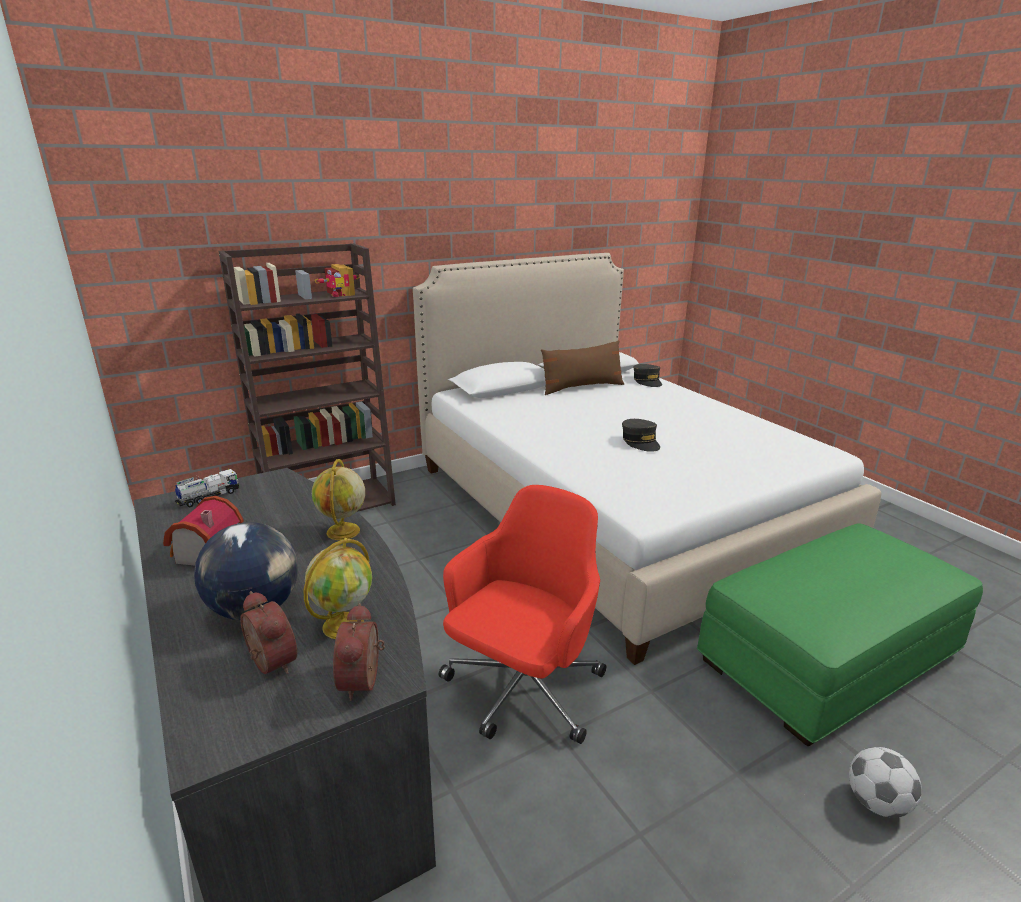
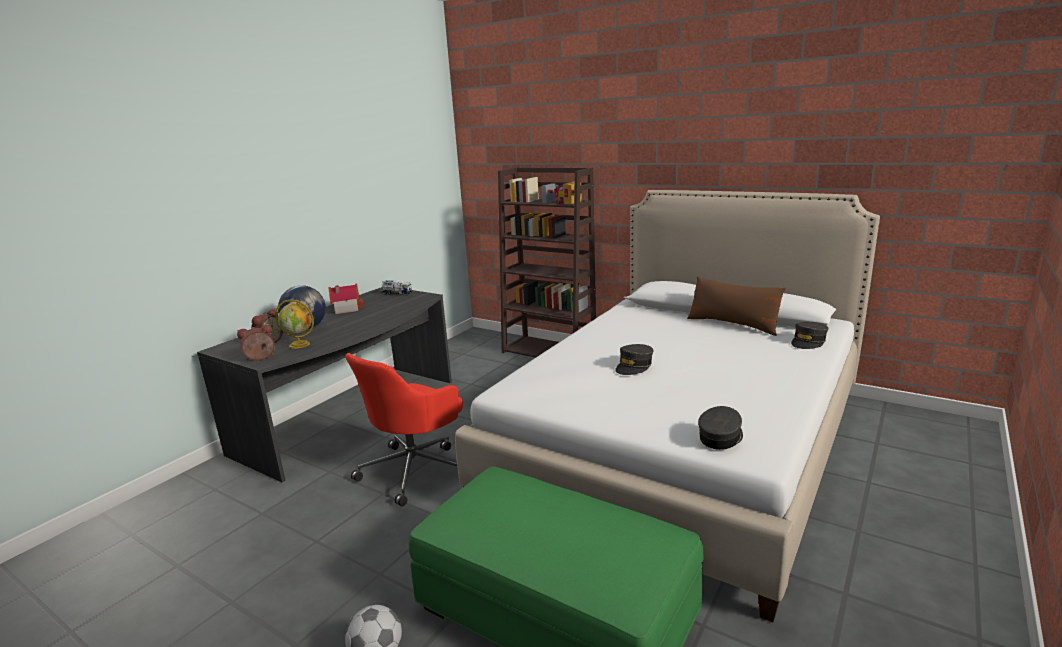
camera: 65 degrees right, 5 degrees down
(343, 532) = (381, 322): globe -> none
(523, 690) = (415, 469): red office chair -> red office chair turned 120 degrees clockwise
(797, 454) = (720, 437): none -> grey cap

